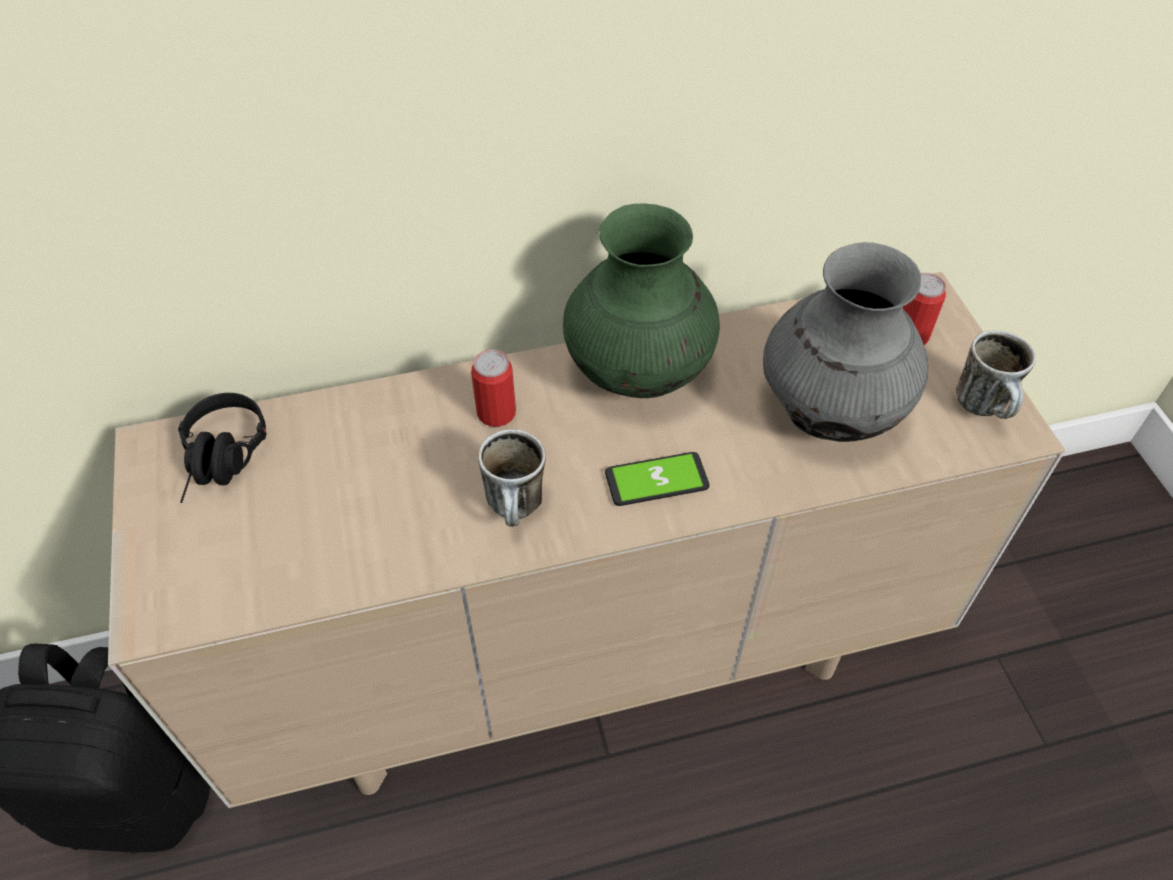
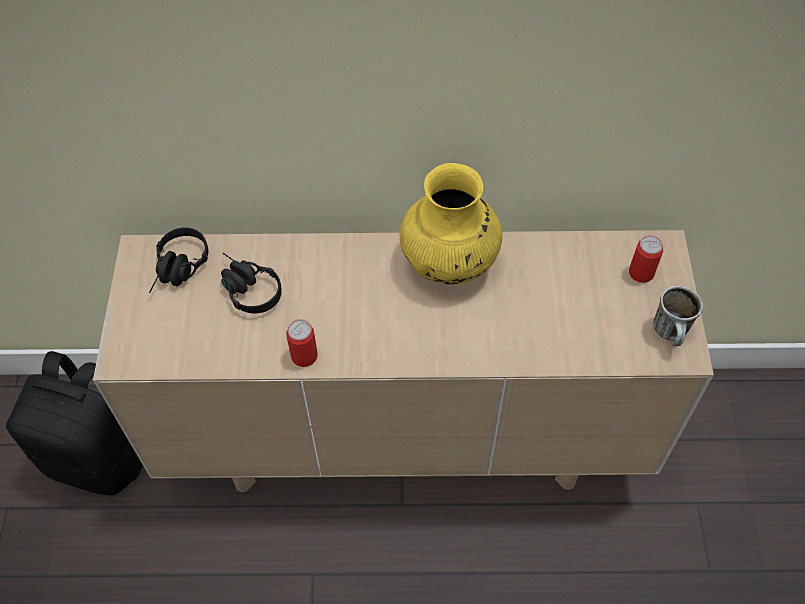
camera: 15 degrees right, 5 degrees up
(338, 468) = (246, 289): none -> black headphones
(496, 413) = (351, 272): can -> can (304, 356)
(518, 510) = (346, 339): mug -> none
(638, 373) = (449, 263): green vase -> yellow vase
(656, 480) = (437, 338): phone -> none
(829, 410) = (565, 315): grey vase -> none

